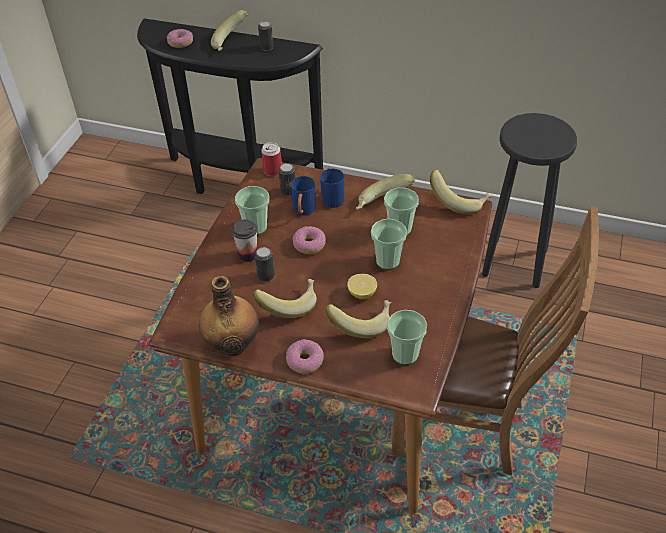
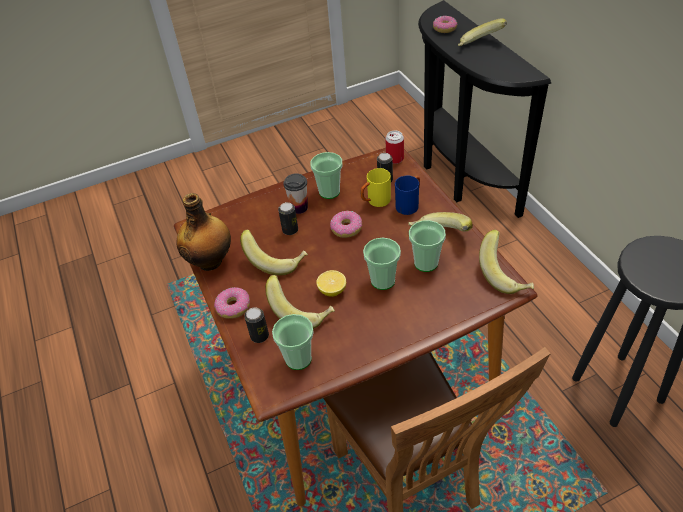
camera: 50 degrees right, 0 degrees up
(266, 47) = (502, 61): can -> can (259, 336)
(303, 211) = (375, 202): blue mug -> yellow mug

